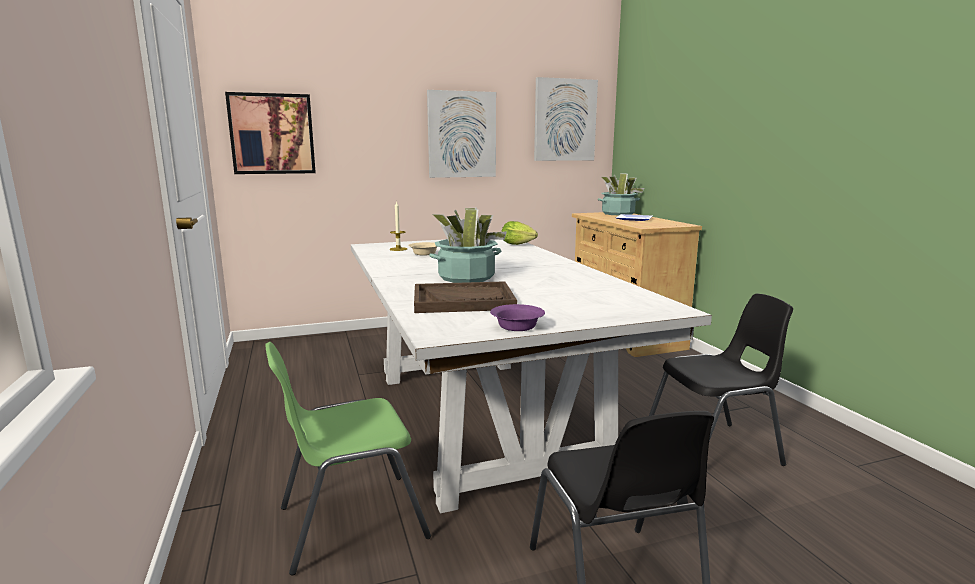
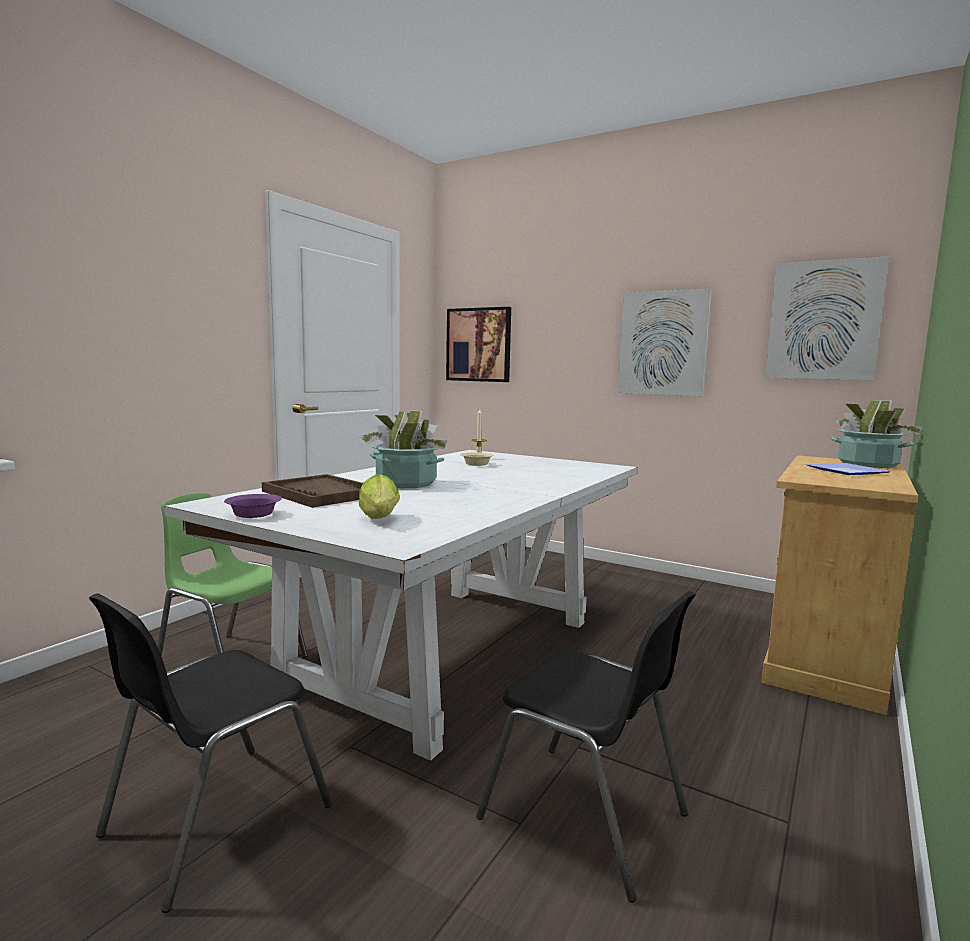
camera: 50 degrees right, 5 degrees down
(519, 244) = (597, 474): lettuce -> lettuce (380, 520)

